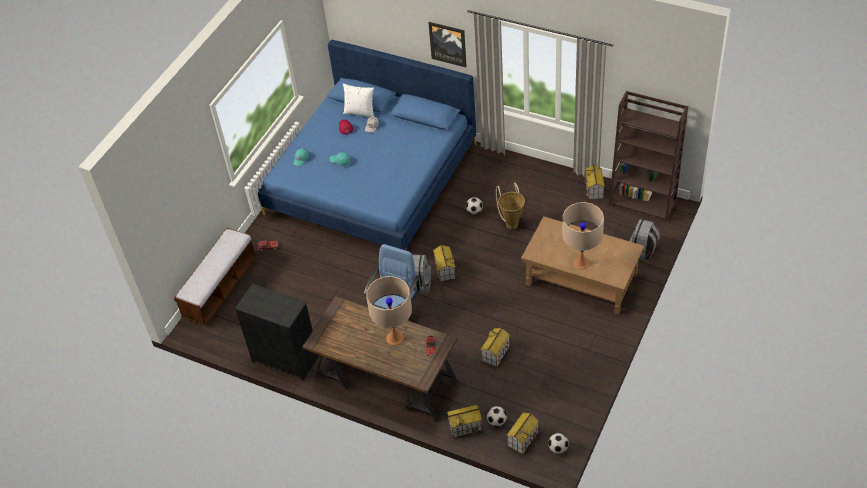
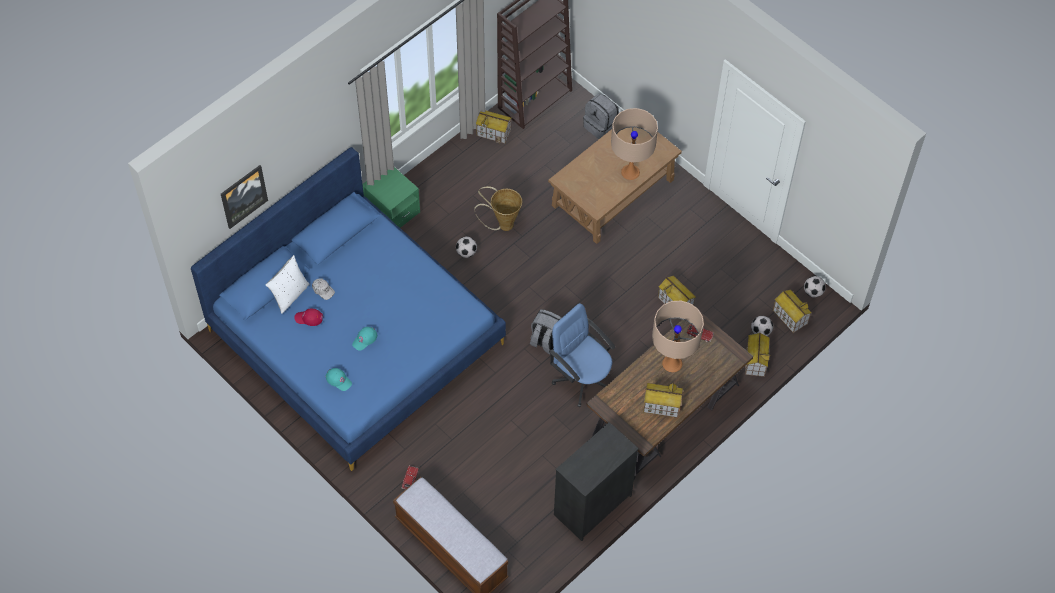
camera: 75 degrees left, 10 degrees up
(444, 270) = (538, 310): toy house -> toy house (661, 406)
(448, 44) = (319, 140): picture -> picture (243, 196)
(488, 159) = (392, 211): none -> green nightstand

